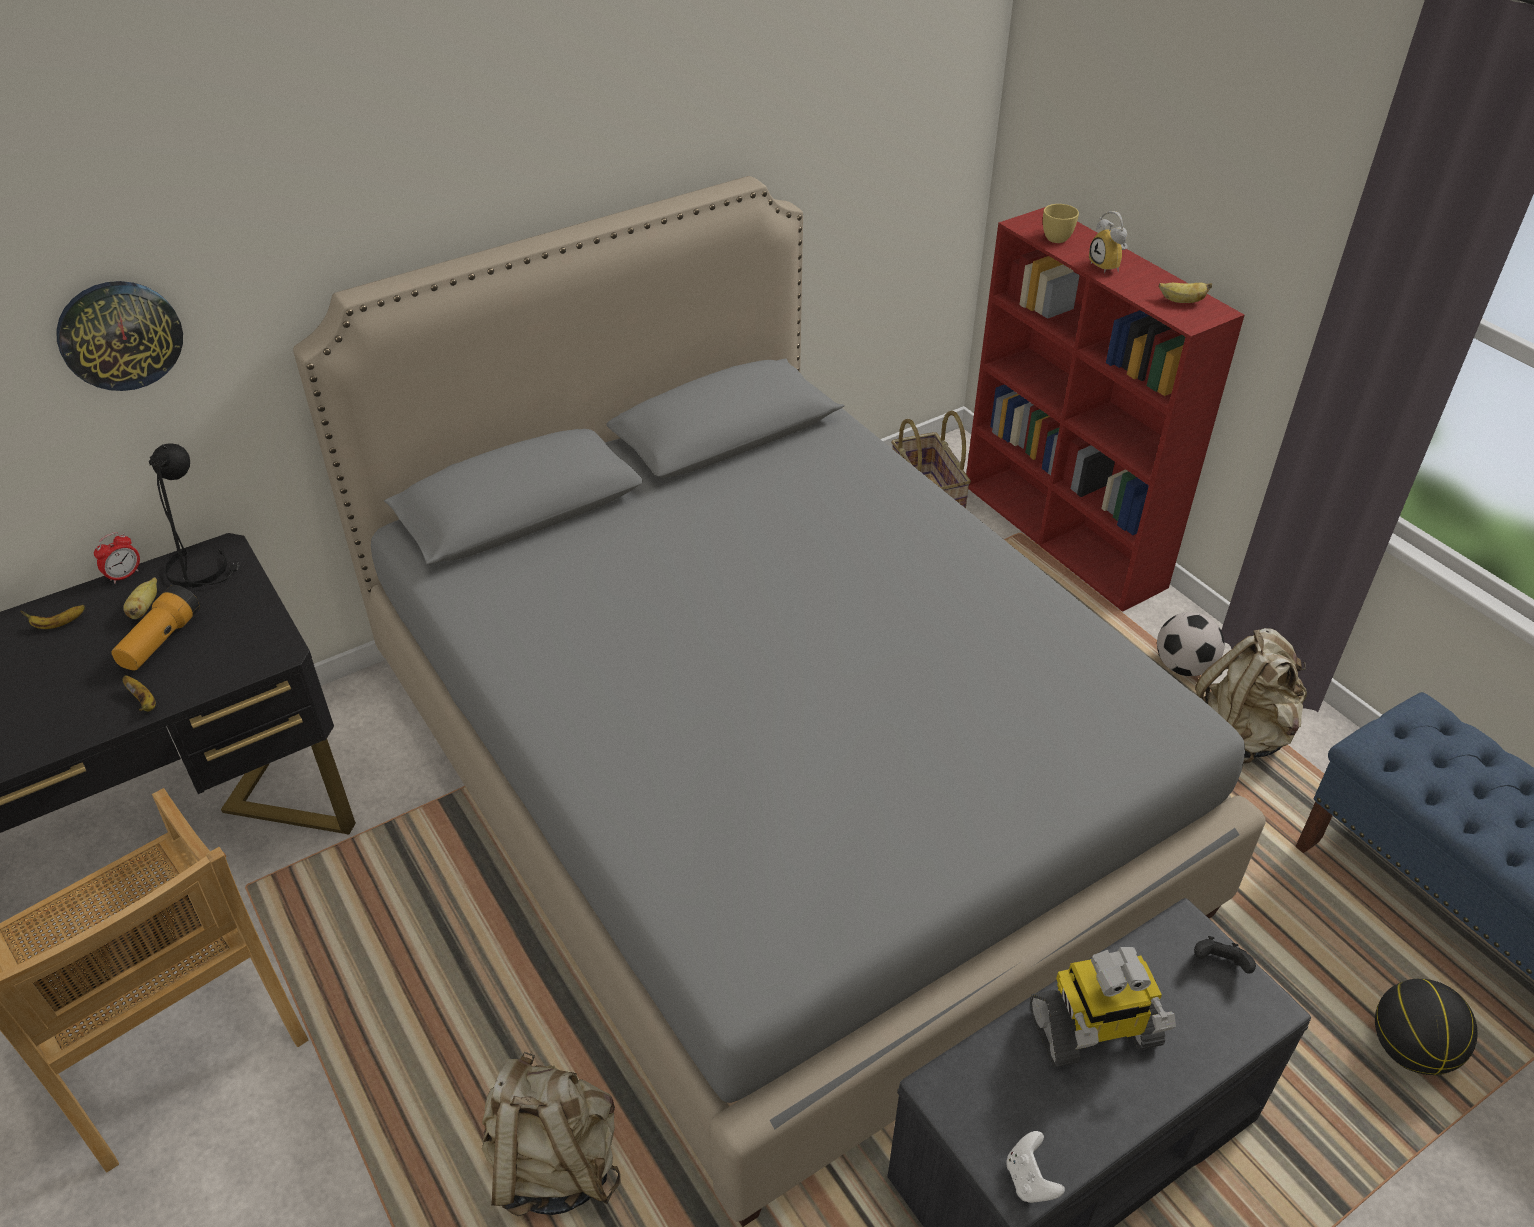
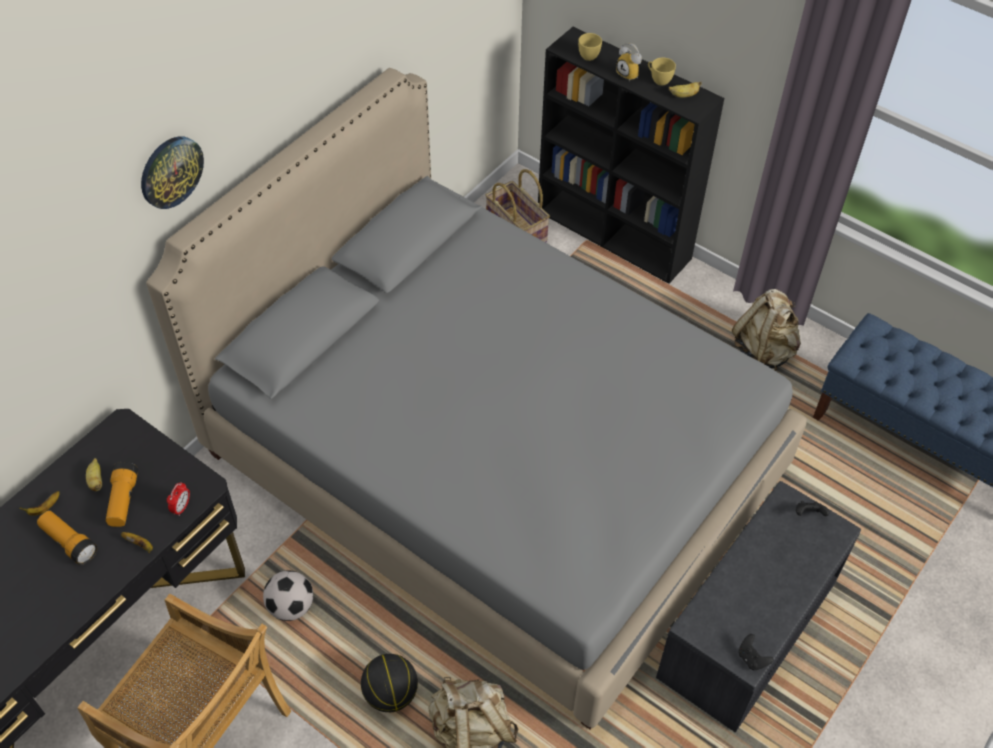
camera: 20 degrees left, 10 degrees up
(58, 674) = (69, 542): none -> flashlight
(120, 335) = (49, 314): wall clock -> wall clock (171, 171)
(125, 575) = (65, 460): alarm clock -> alarm clock (181, 507)
(201, 568) = (115, 440): black table lamp -> none
(1030, 1179) = (752, 658): white game controller -> black game controller
(1064, 536) = (615, 235): red bookcase -> black bookcase
(1094, 1030) = (757, 570): toy robot -> none
(1150, 279) = (658, 80): none -> yellow cup
(1183, 666) = (717, 314): football -> football (291, 606)
(1410, 1049) = (900, 520): basketball -> basketball (391, 693)

